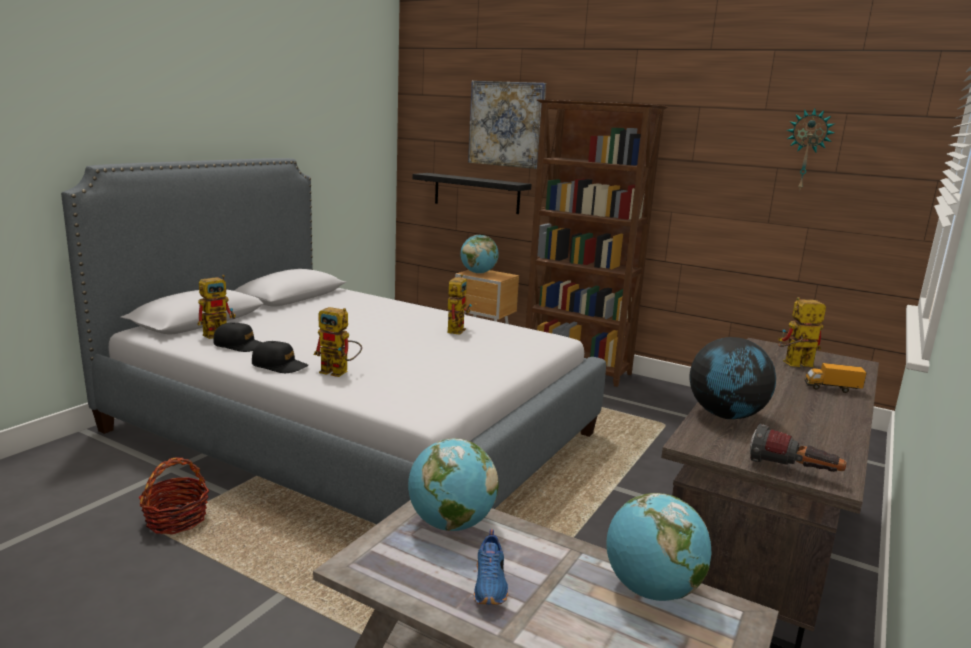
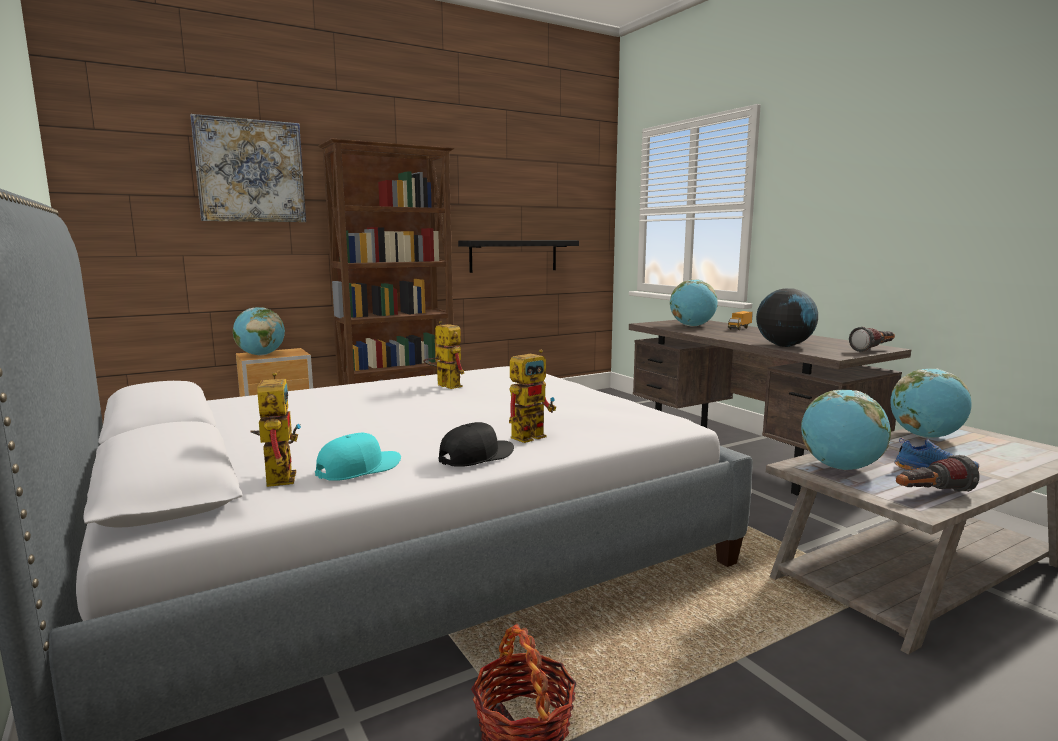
camera: 60 degrees left, 5 degrees down
(240, 345) = (359, 469): black cap -> turquoise cap
(403, 575) = (930, 494): none -> flashlight
(476, 193) = (218, 259): black shelf -> black shelf (513, 255)
(793, 365) = (692, 326): toy robot -> globe
(807, 150) = (539, 190): wall clock -> none

